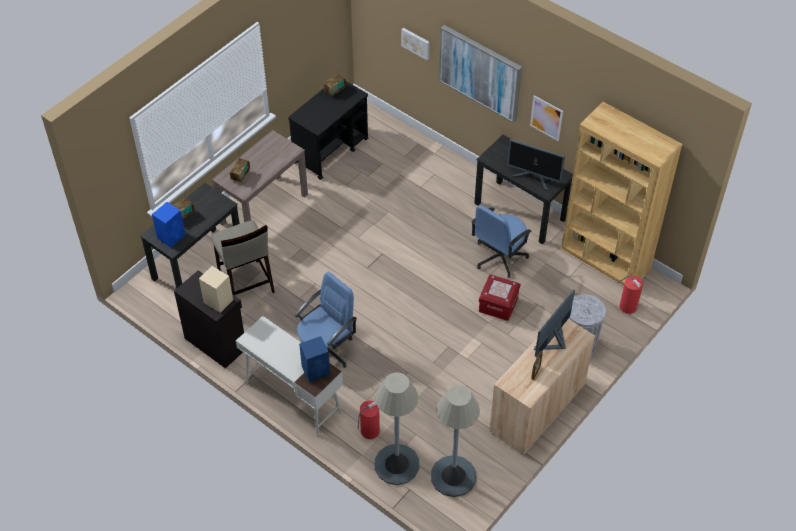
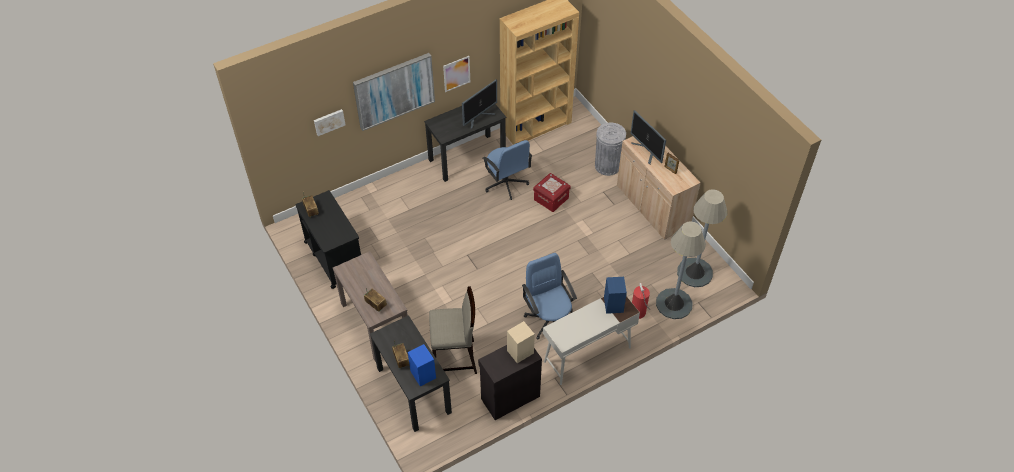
camera: 70 degrees left, 0 degrees up
(627, 306) = (583, 128): fire extinguisher -> none

